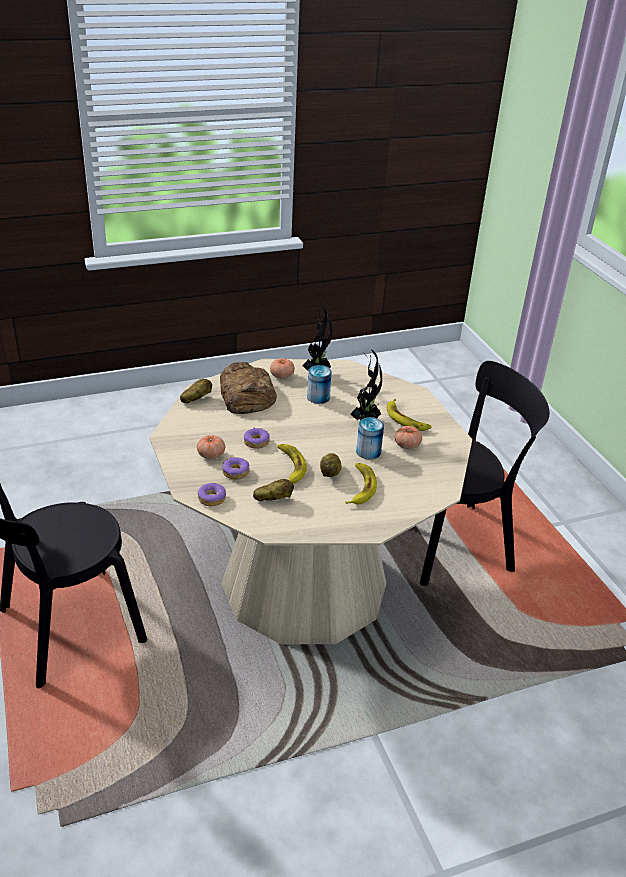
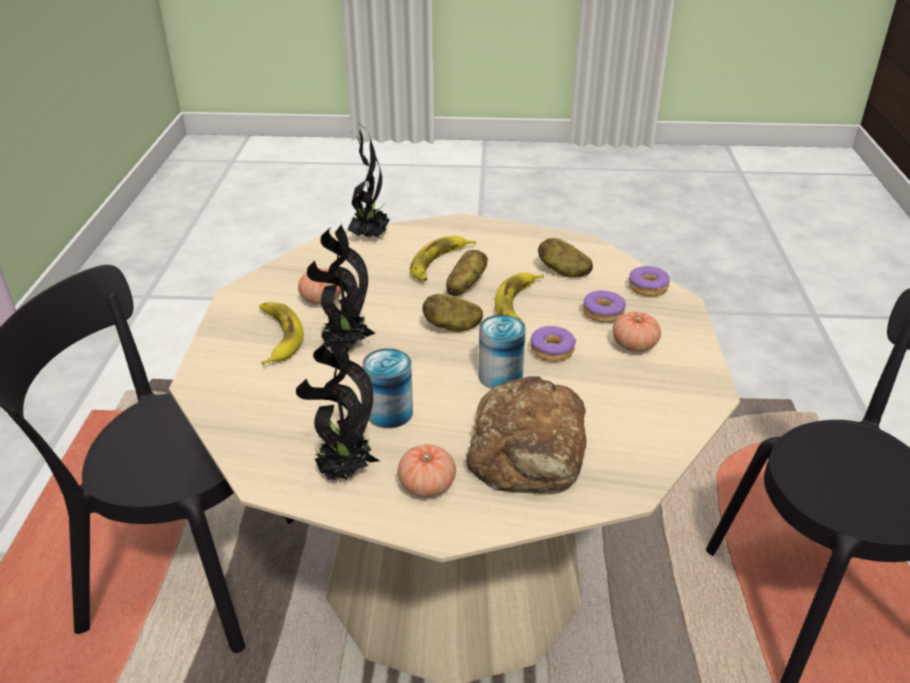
camera: 155 degrees left, 0 degrees up
(196, 399) = (638, 464): potato -> potato (452, 327)
(368, 451) = (387, 302): can -> can (500, 376)
(426, 500) = (370, 236): none -> potted plant

